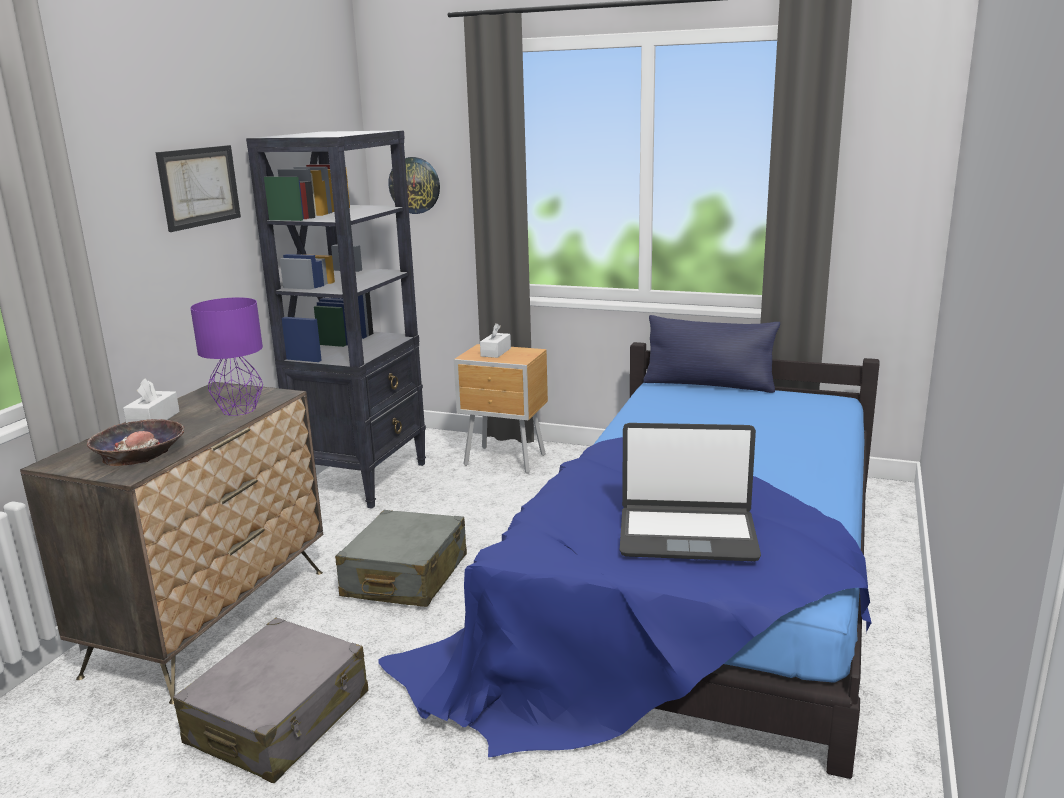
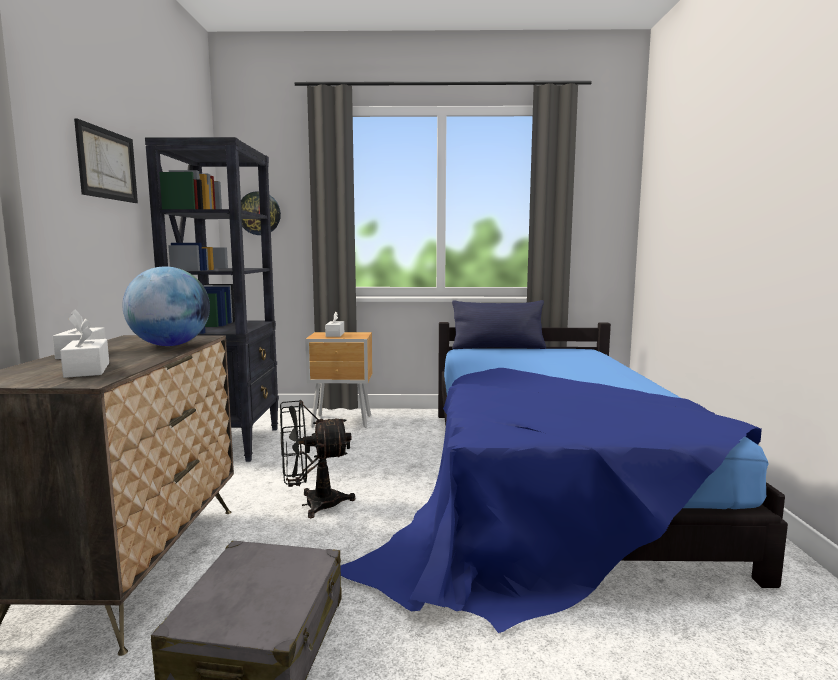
camera: 20 degrees left, 10 degrees down
(139, 453) = (87, 370): bowl -> white tissue box
(238, 410) = (170, 345): purple table lamp -> globe
(405, 576) = (312, 504): grey suitcase -> black fan
(687, 534) = (603, 412): laptop -> none

